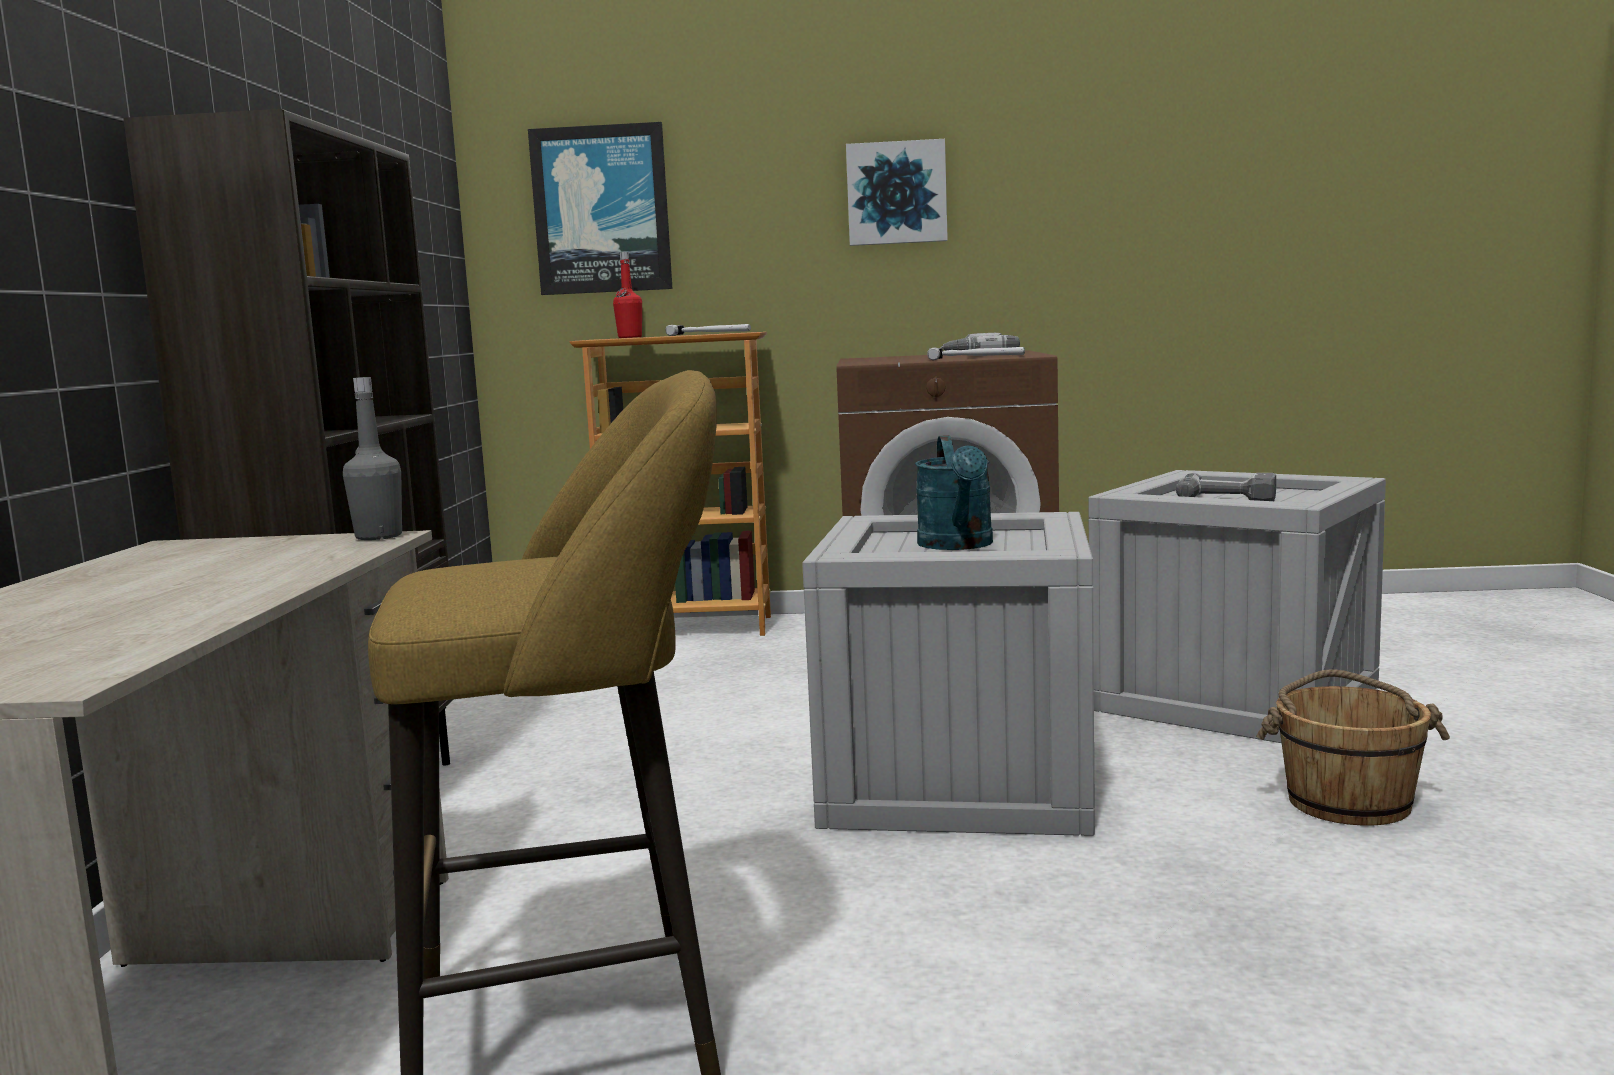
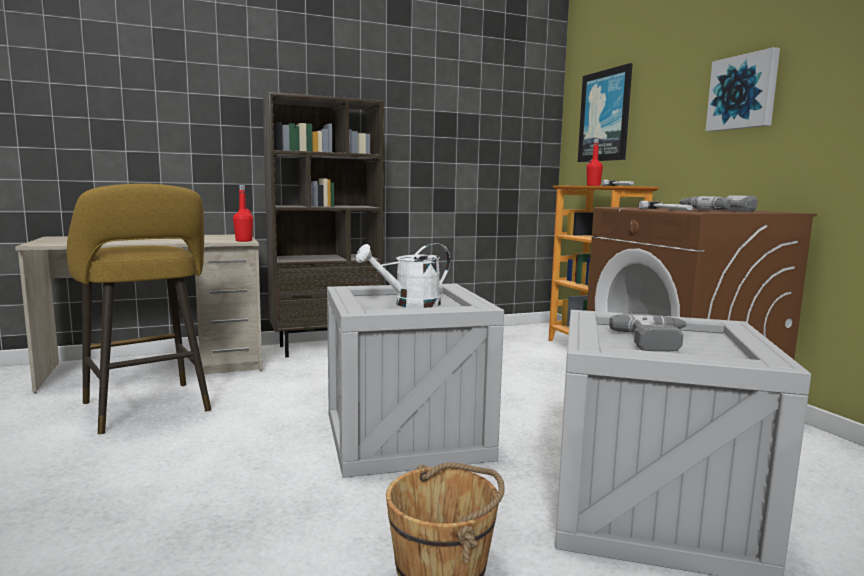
camera: 65 degrees right, 0 degrees up
(378, 536) = (244, 241): grey bottle -> red bottle
(958, 545) = (409, 304): turquoise watering can -> white watering can

